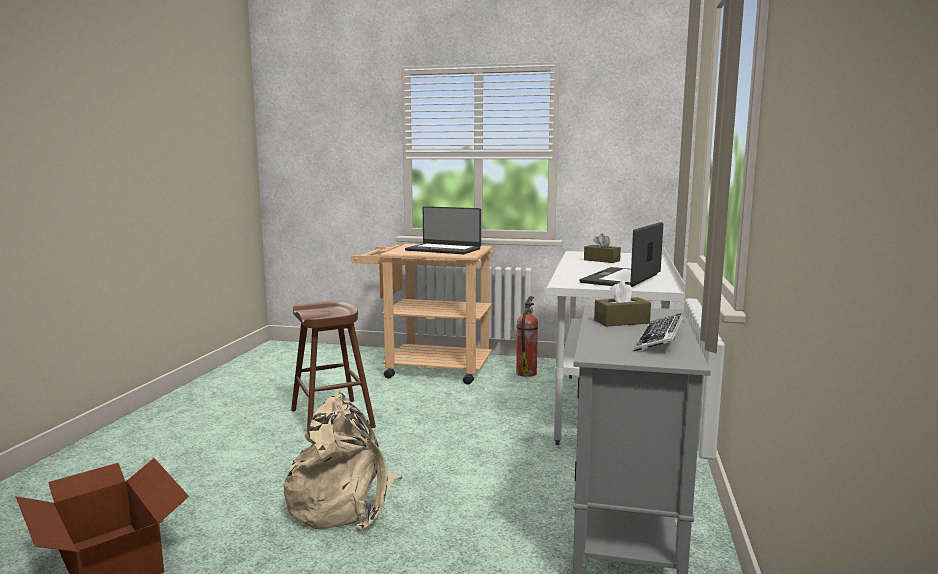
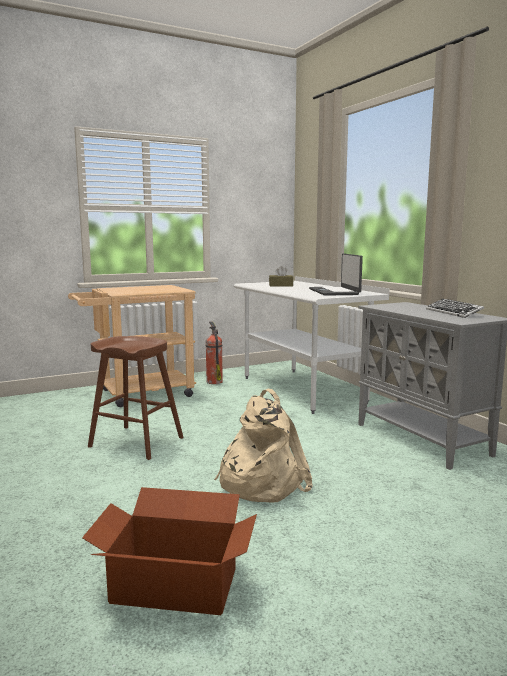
camera: 40 degrees left, 0 degrees up
(443, 249) = (149, 289): laptop -> none
(621, 322) = (408, 309): brown tissue box -> none

